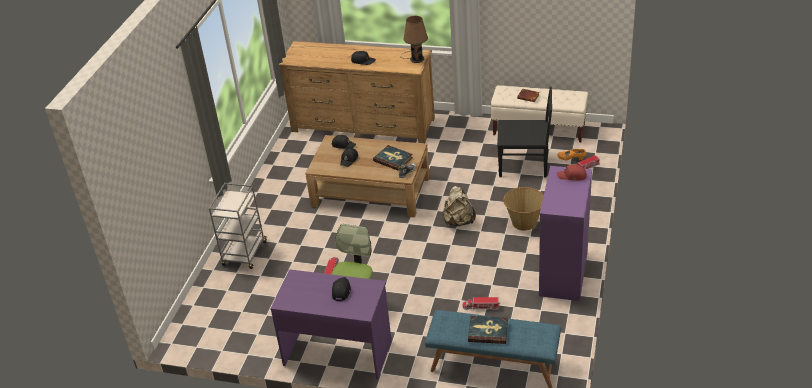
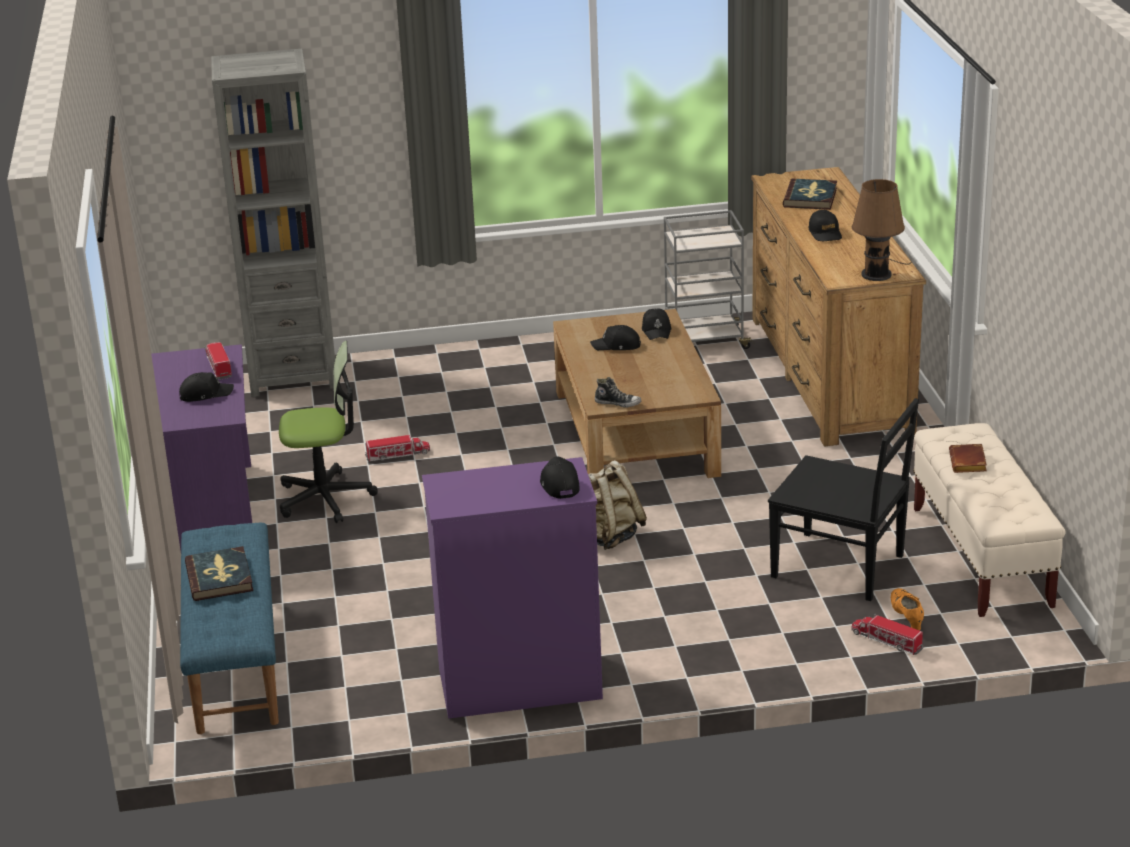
camera: 65 degrees right, 10 degrees down
(209, 295) = (293, 376): none -> grey bookcase
(244, 254) = (401, 374): grey cart -> grey cart (705, 341)
(393, 159) = (647, 382): book -> book (810, 197)
(481, 307) = (379, 615): toy truck -> toy truck (218, 366)
(524, 165) = (841, 567): black chair -> black chair turned 45 degrees counterclockwise
(524, 222) = (651, 606): basket -> none
(572, 176) = (559, 484): red cap -> black cap

